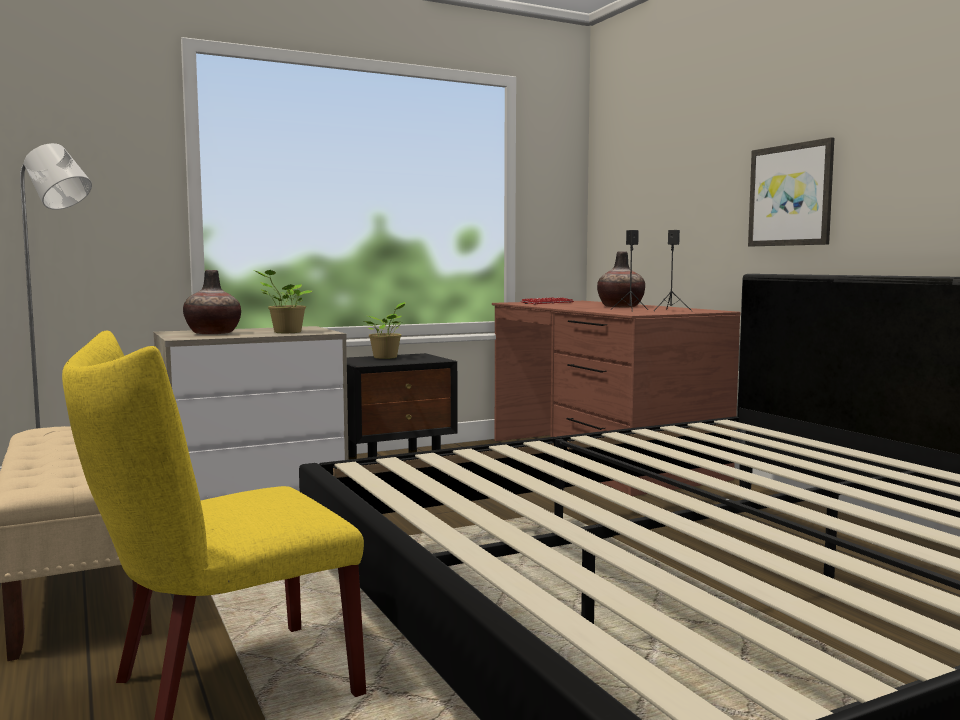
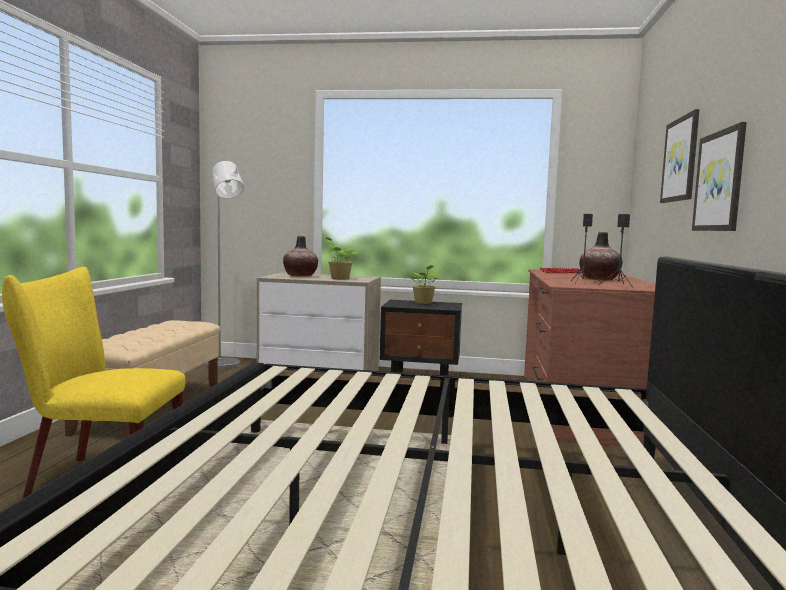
camera: 35 degrees right, 0 degrees up
(707, 171) = (681, 159): none -> picture

